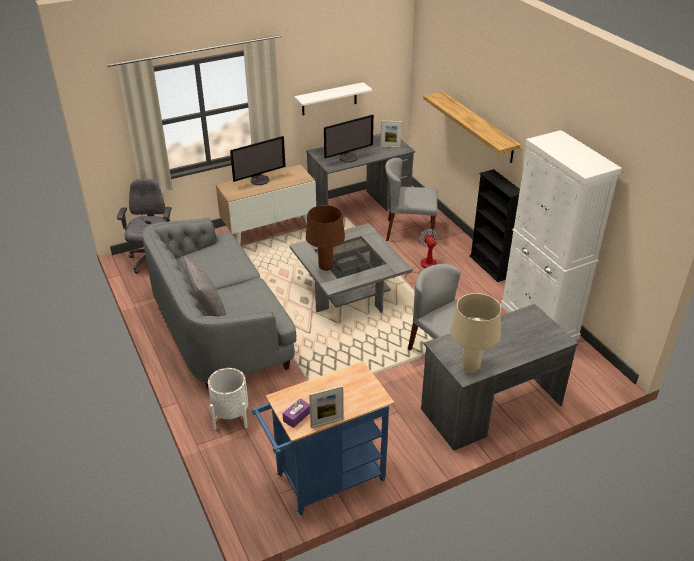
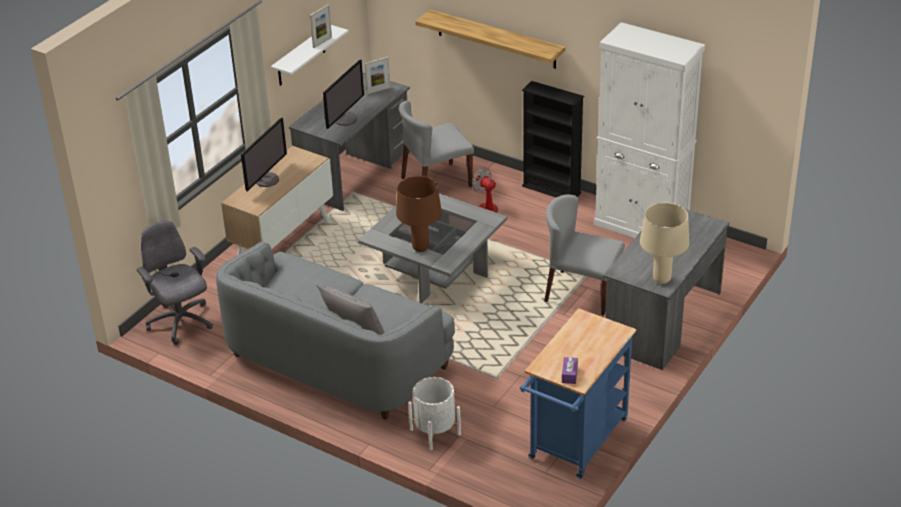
camera: 30 degrees left, 0 degrees up
(326, 423) = (598, 368): picture frame -> picture frame (322, 42)

